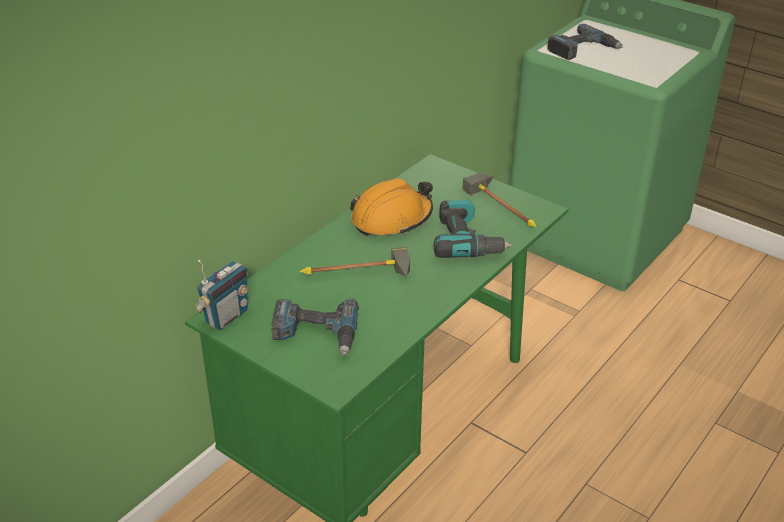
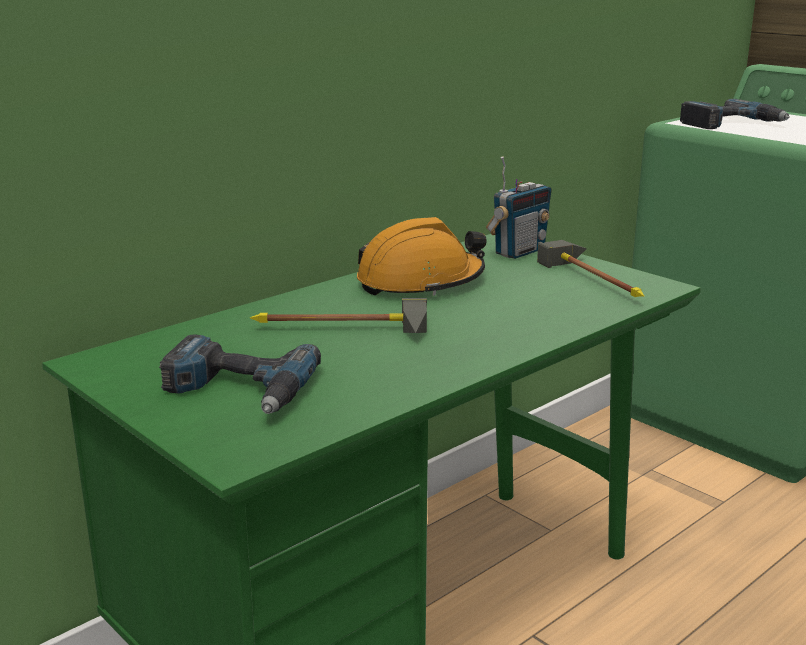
camera: 10 degrees right, 15 degrees down
(226, 316) = (108, 361): radio -> radio (519, 252)
(467, 241) = (530, 309): power drill -> none

